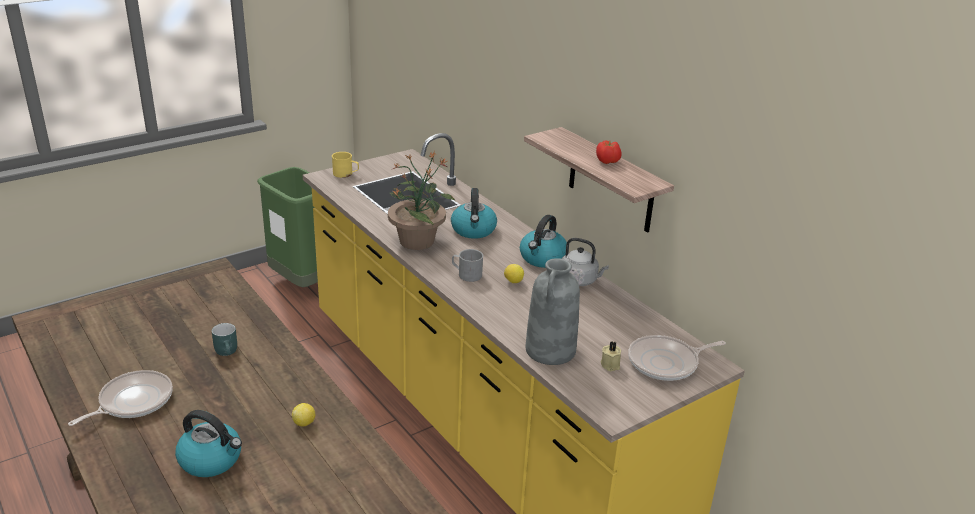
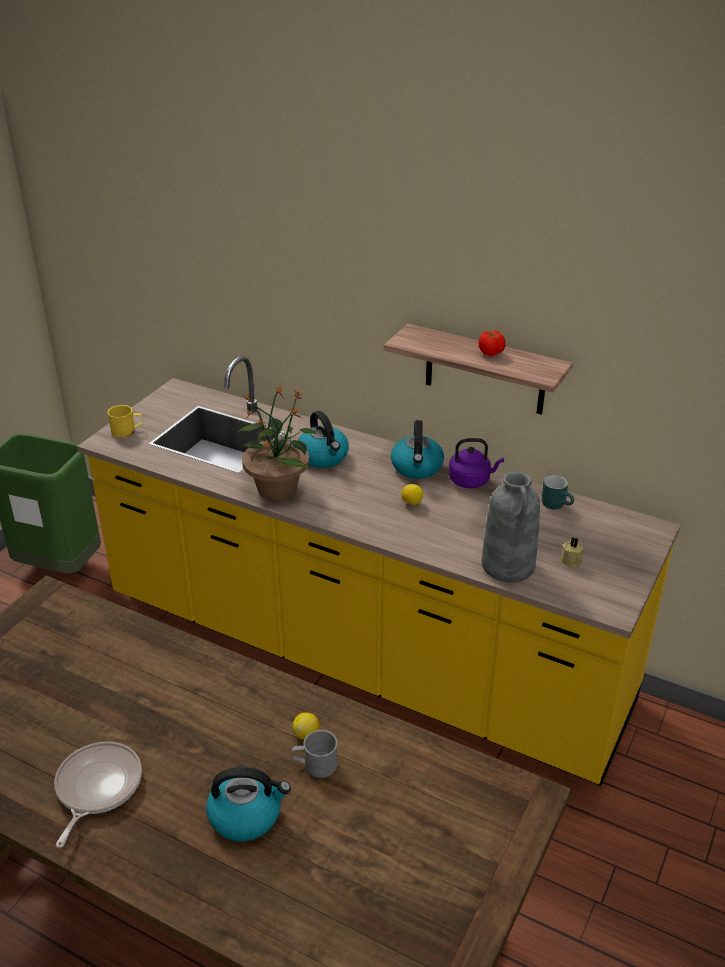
camera: 25 degrees left, 5 degrees up
(228, 352) = (153, 687): turquoise mug -> turquoise mug (557, 504)
(466, 274) = (360, 510): grey mug -> grey mug (315, 765)
(580, 280) = (471, 480): grey kettle -> purple kettle
(666, 363) = (614, 540): frying pan -> none

